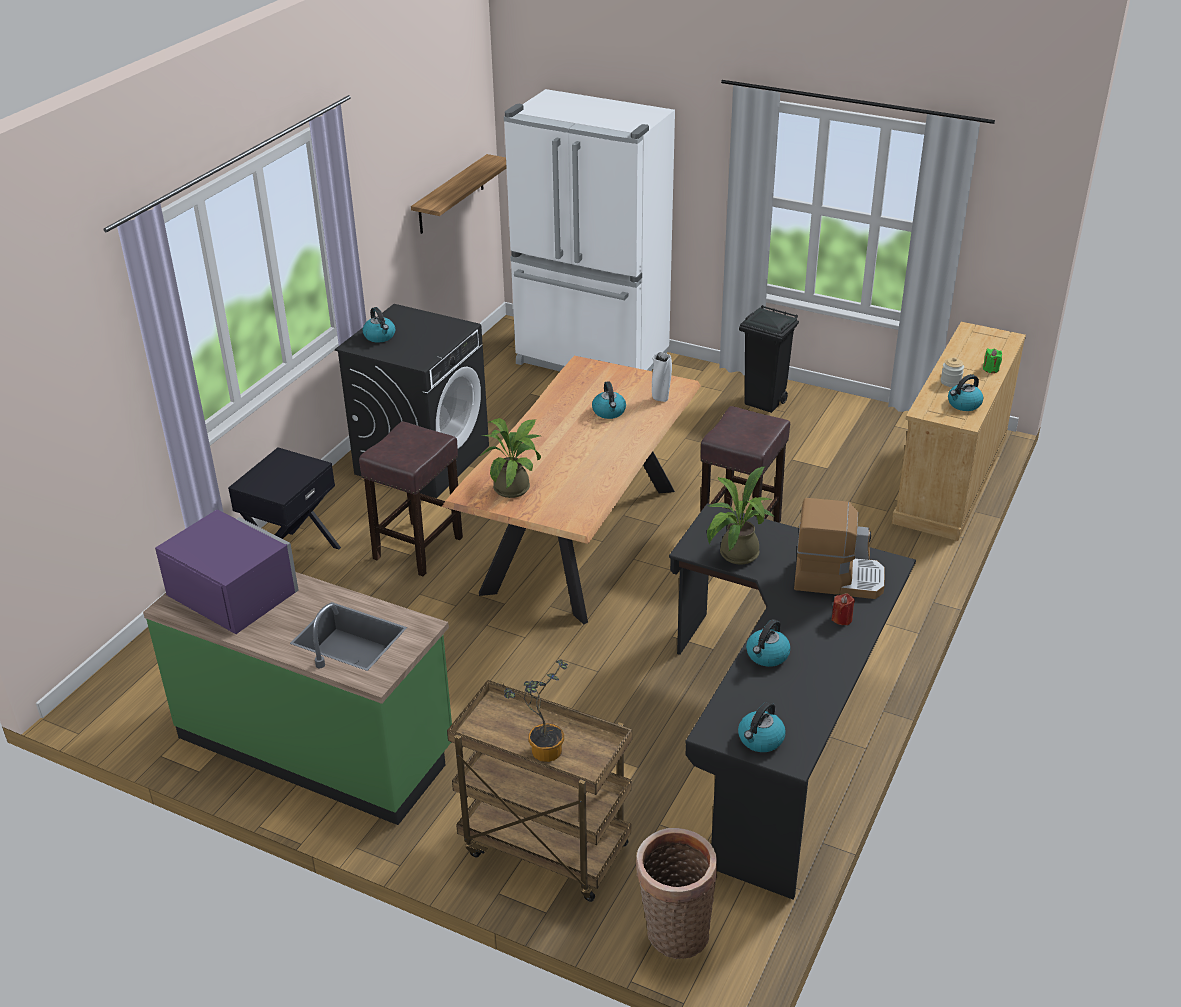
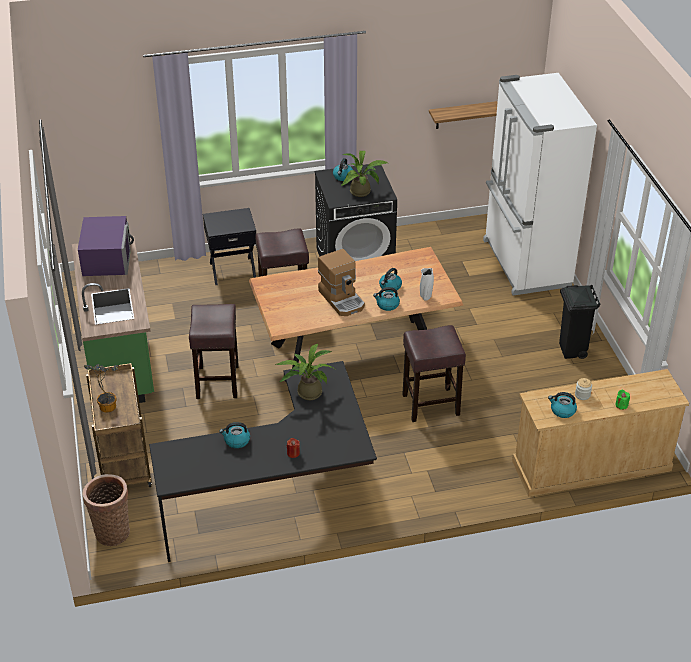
camera: 50 degrees right, 5 degrees up
(491, 676) = (217, 381): none -> brown stool
(515, 487) = (286, 293): potted plant -> potted plant (363, 192)
(760, 740) = (172, 467): kettle -> kettle (387, 305)
(837, 578) = (326, 436): coffee machine -> coffee machine (342, 299)

